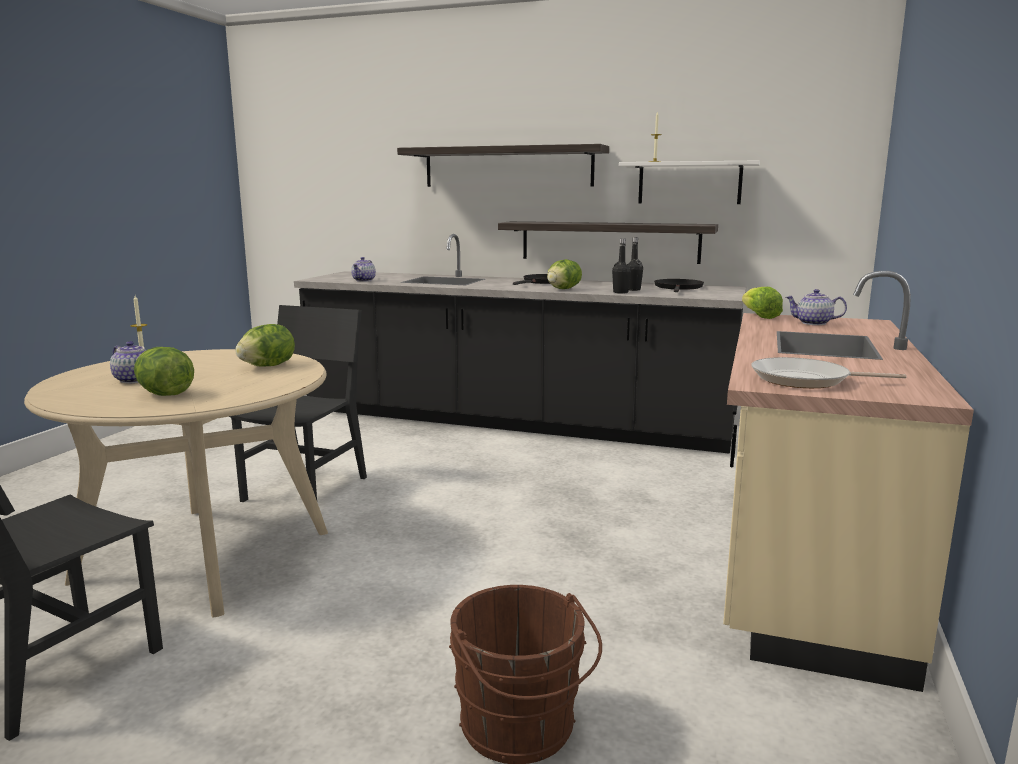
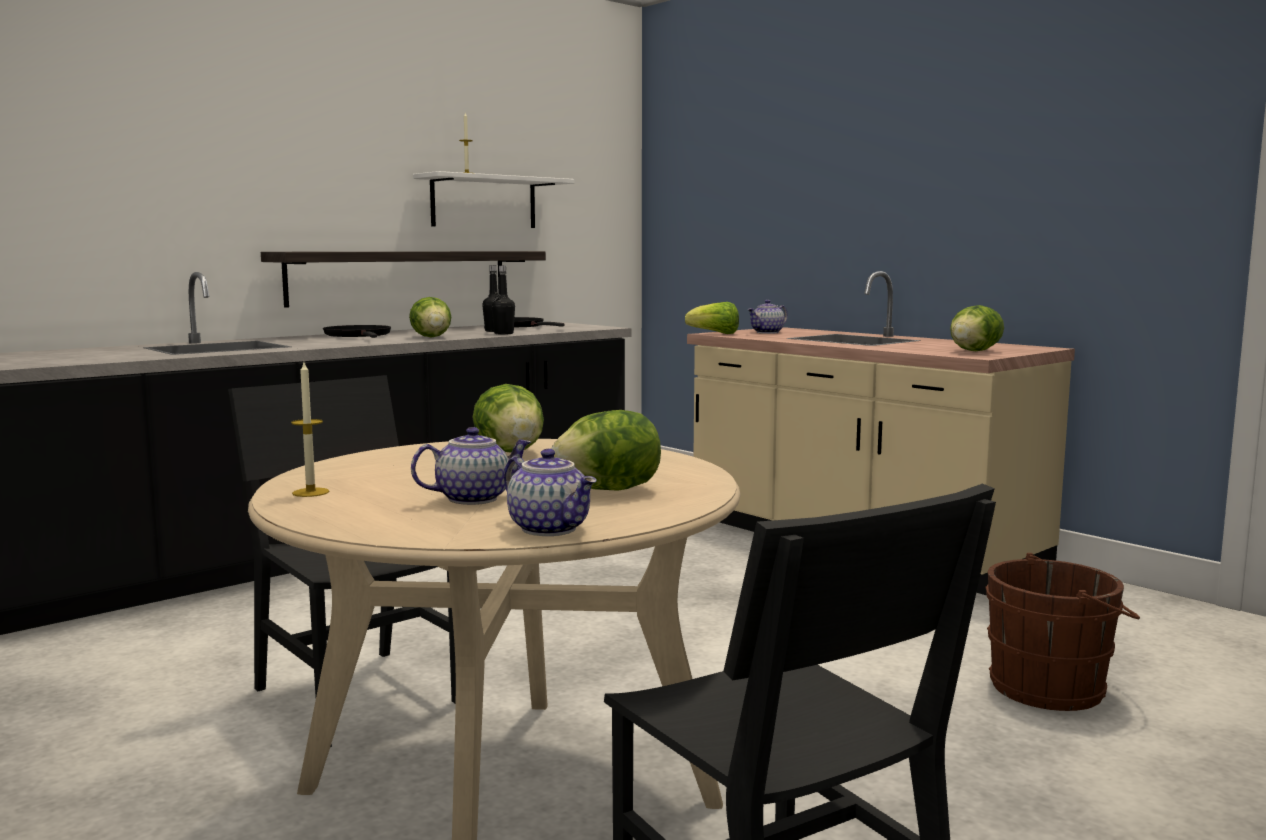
camera: 60 degrees left, 5 degrees down
(364, 280) = (96, 359): teapot -> teapot (551, 528)
(507, 167) = (250, 169): shelf -> none
(806, 380) = (974, 351): frying pan -> lettuce

